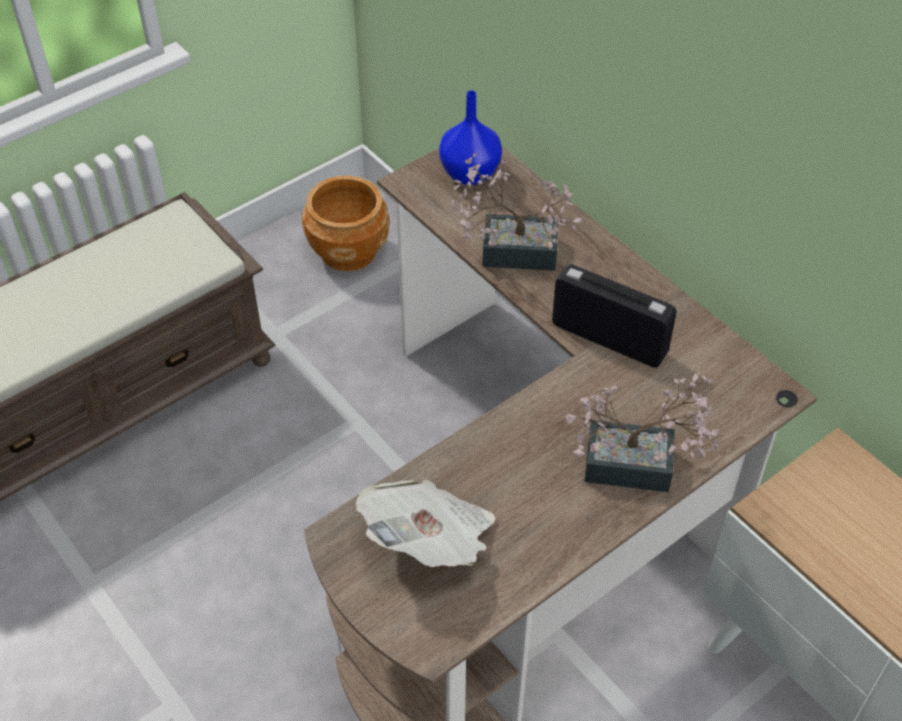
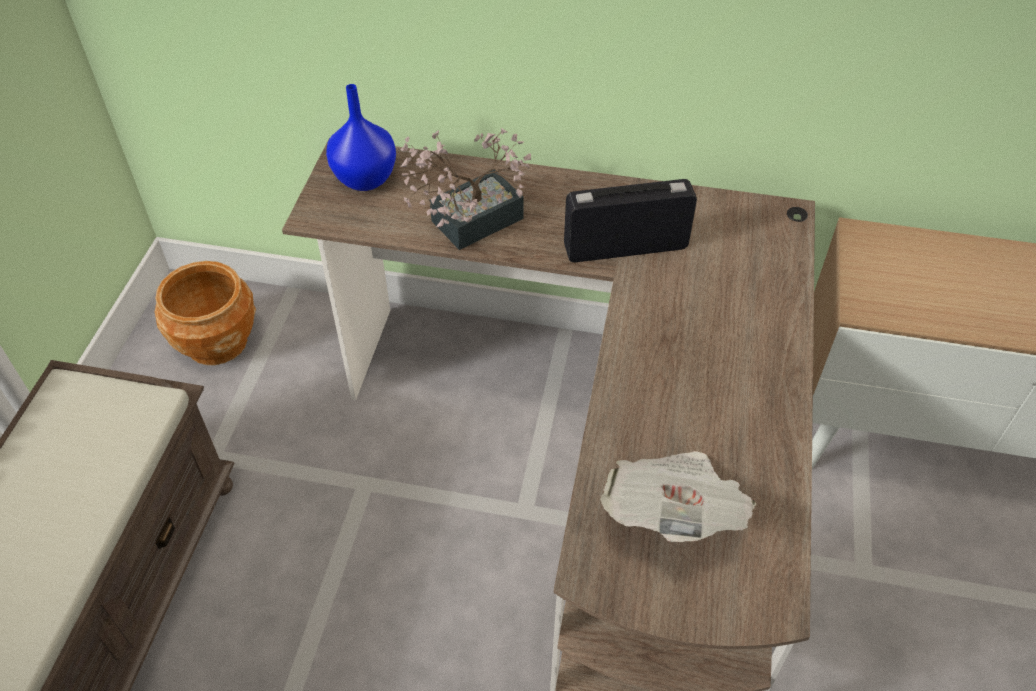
camera: 40 degrees left, 0 degrees up
(639, 467) = (759, 333): potted plant -> none

